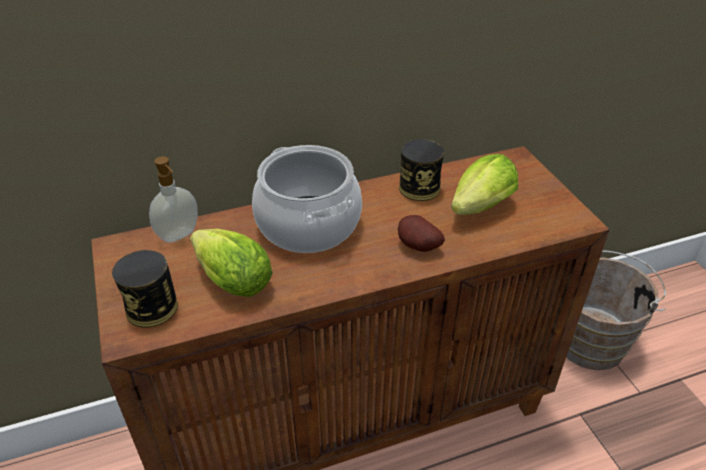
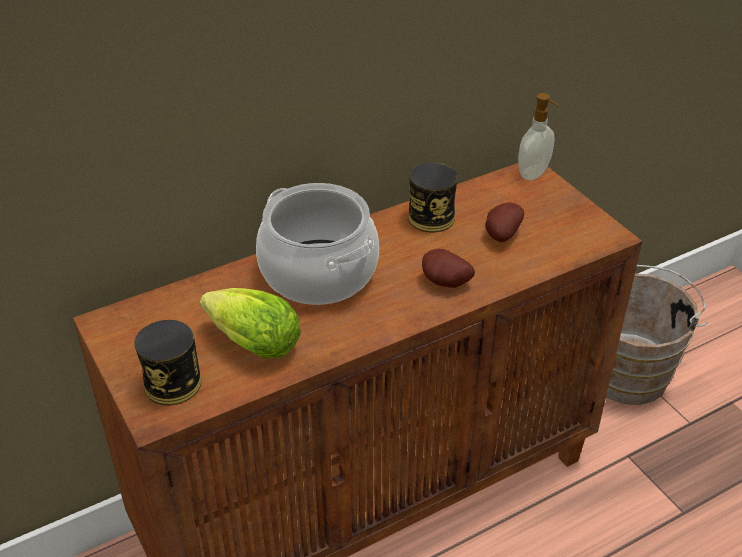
camera: 10 degrees left, 0 degrees up
(179, 235) = (175, 301): soap dispenser -> soap dispenser (534, 173)
(478, 209) = (500, 235): lettuce -> potato

